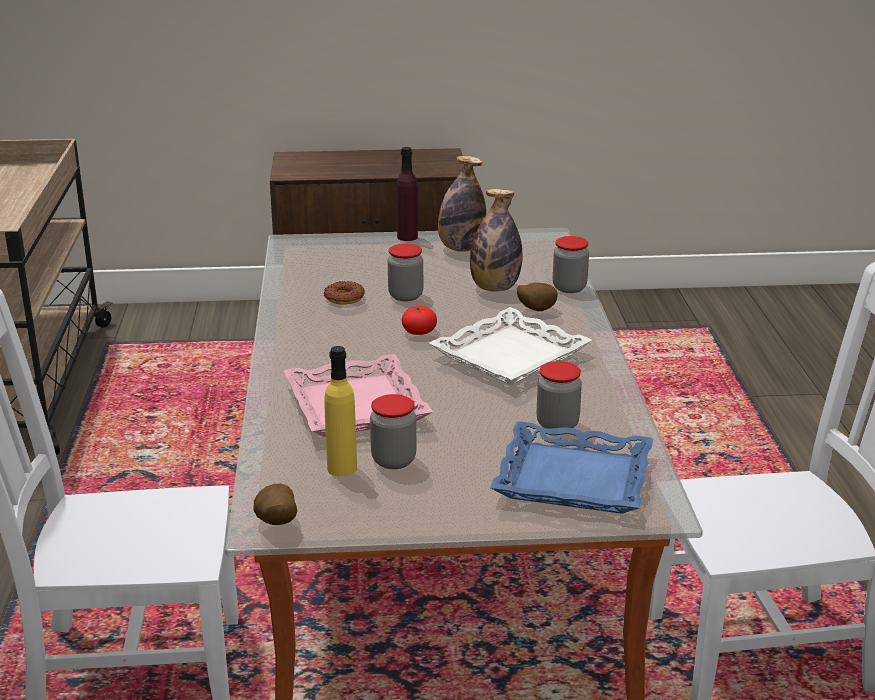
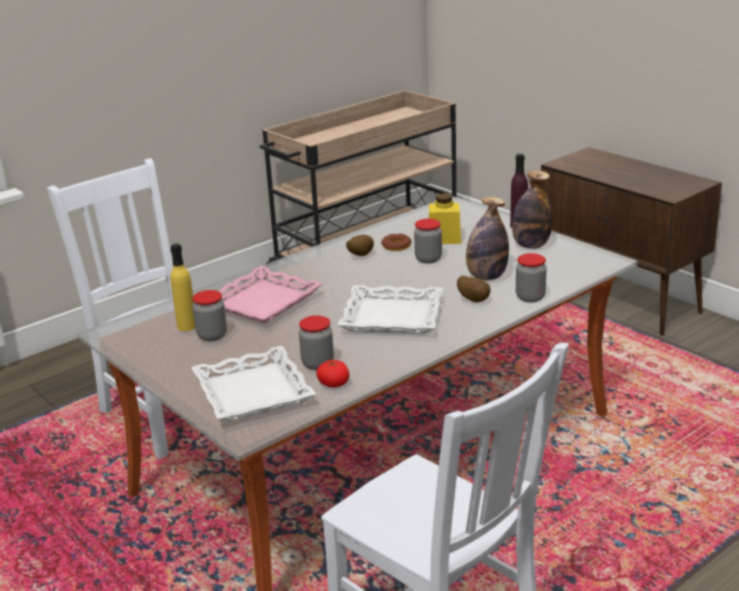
camera: 55 degrees right, 0 degrees up
(276, 524) = (111, 334): potato -> potato (359, 256)
(372, 273) = (444, 239): none -> yellow jar
(419, 332) = (383, 281): tomato -> tomato (333, 383)
(574, 478) = (254, 392): blue tray -> white tray

